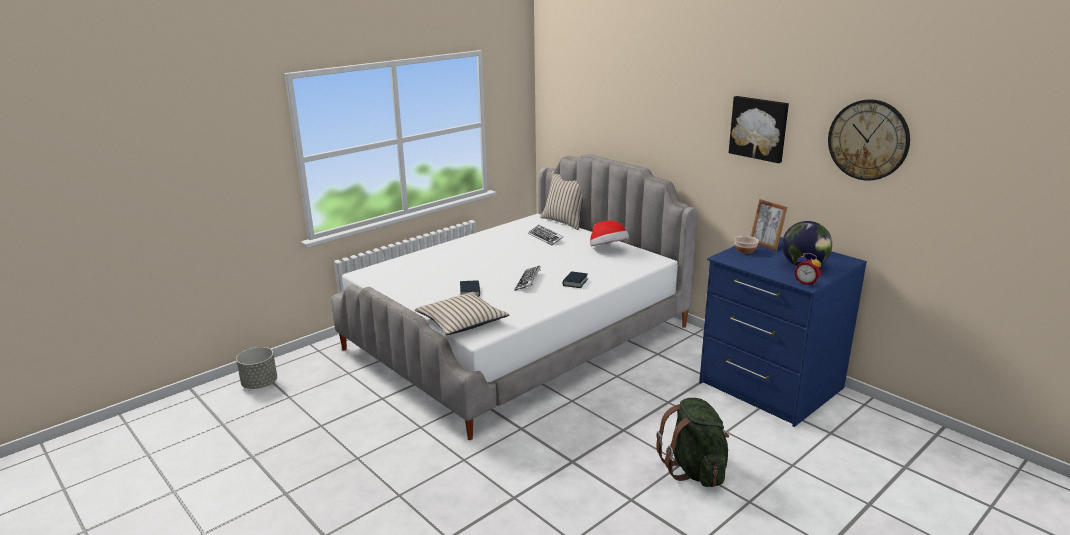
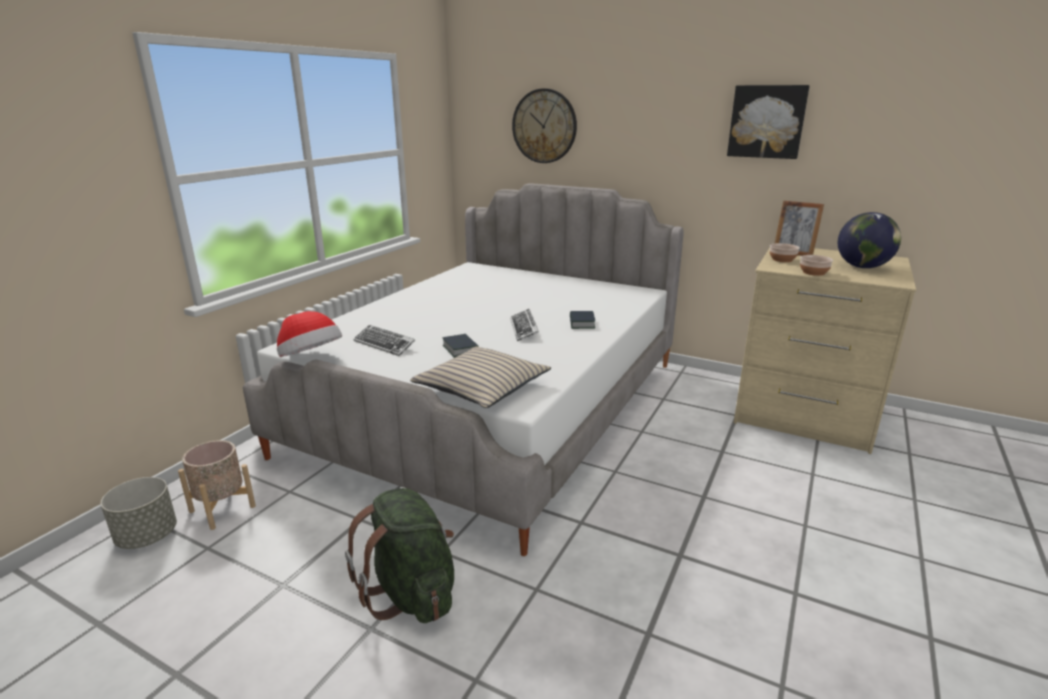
camera: 20 degrees left, 0 degrees up
(306, 376) = (223, 508): none -> beige planter
(545, 238) = (500, 283): keyboard -> keyboard (384, 344)
(564, 221) = (506, 266): beige pillow -> none
(608, 249) = (582, 287): hat -> hat (311, 359)
(694, 469) = (826, 530): green backpack -> green backpack (411, 593)
(751, 266) = (814, 272): none -> bowl
(769, 386) = (803, 414): blue dresser -> beige dresser
(806, 282) = (893, 281): alarm clock -> none
(868, 140) = (916, 115): wall clock -> wall clock (544, 126)

